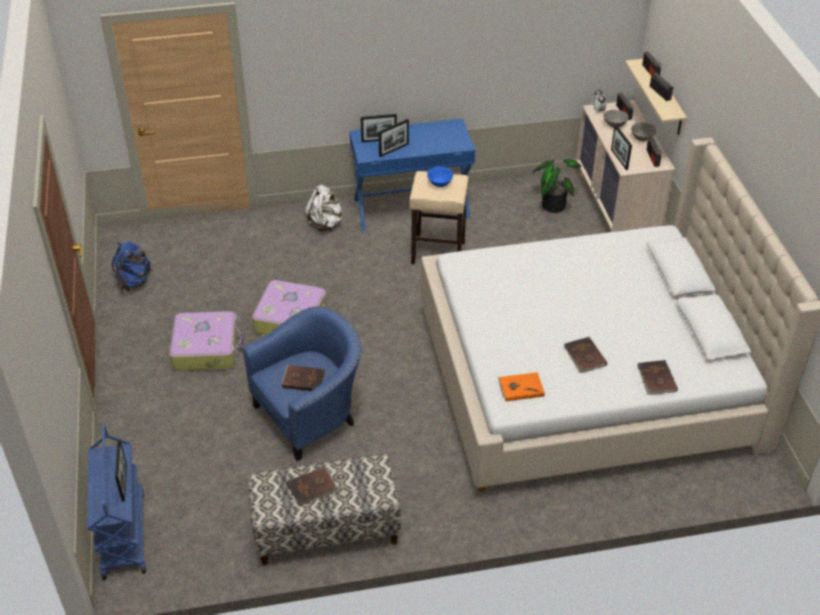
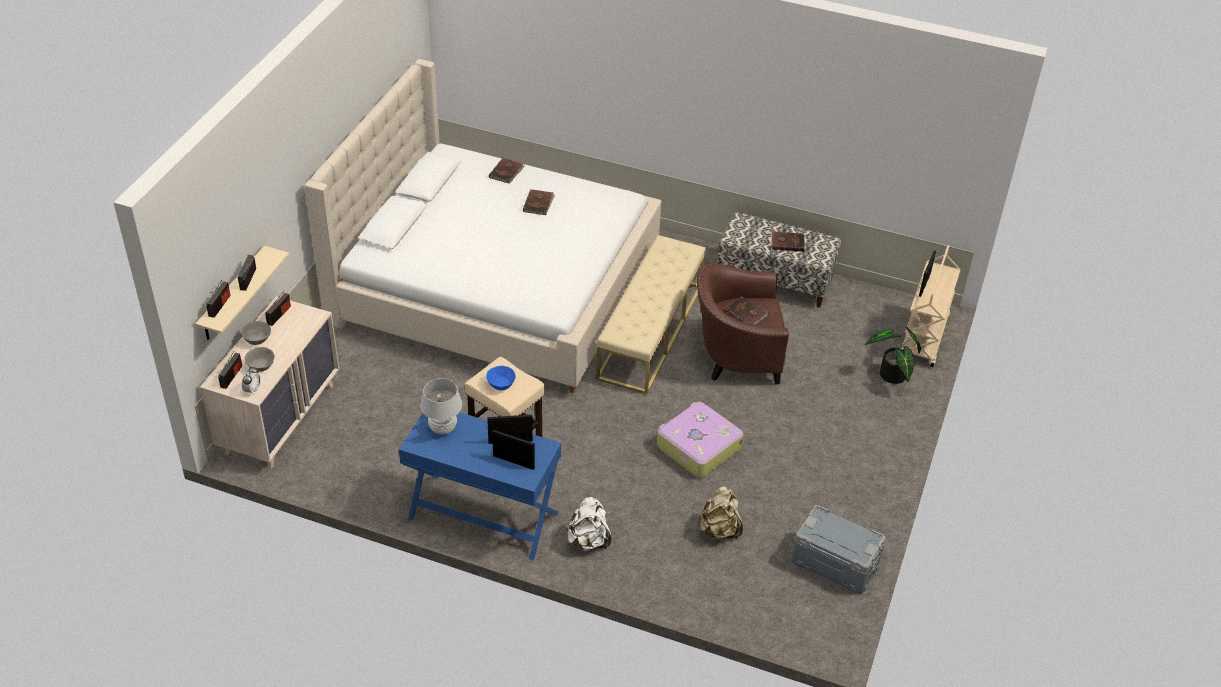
camera: 150 degrees left, 0 degrees up
(123, 534) = (924, 338): blue cart -> beige cart
(134, 281) = (834, 564): blue backpack -> grey storage box
(206, 348) = (793, 454): suitcase -> none
(235, 268) = (719, 530): none -> beige backpack
(311, 415) = (736, 357): blue armchair -> brown armchair
(409, 403) = (650, 331): none -> beige bench
(447, 139) = (442, 428): none -> white table lamp
(520, 388) = (605, 204): orange book -> none
(552, 204) = (339, 449): potted plant -> potted plant (891, 377)
(619, 159) = (310, 327): picture frame -> none

